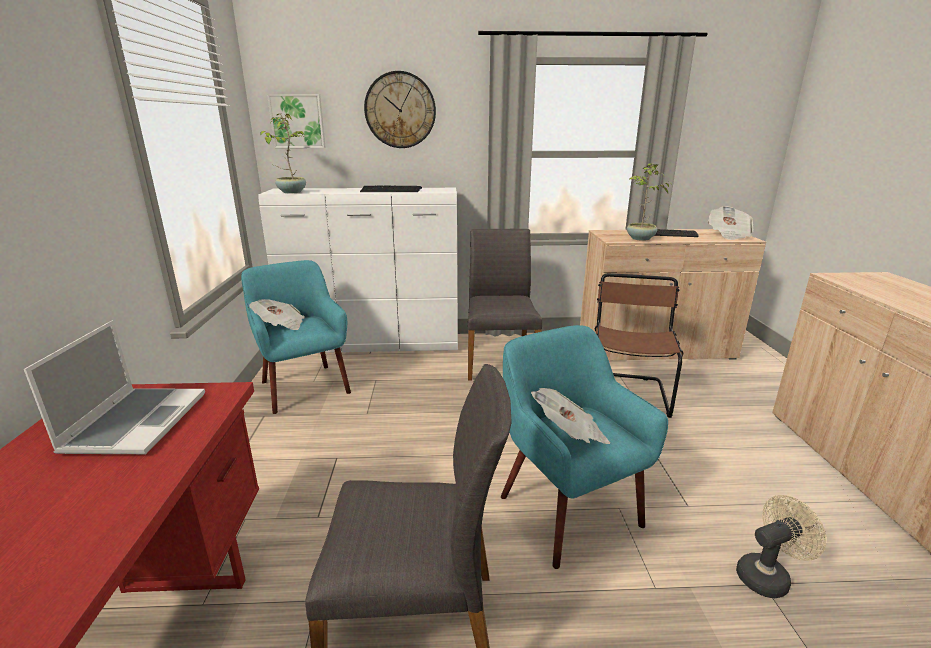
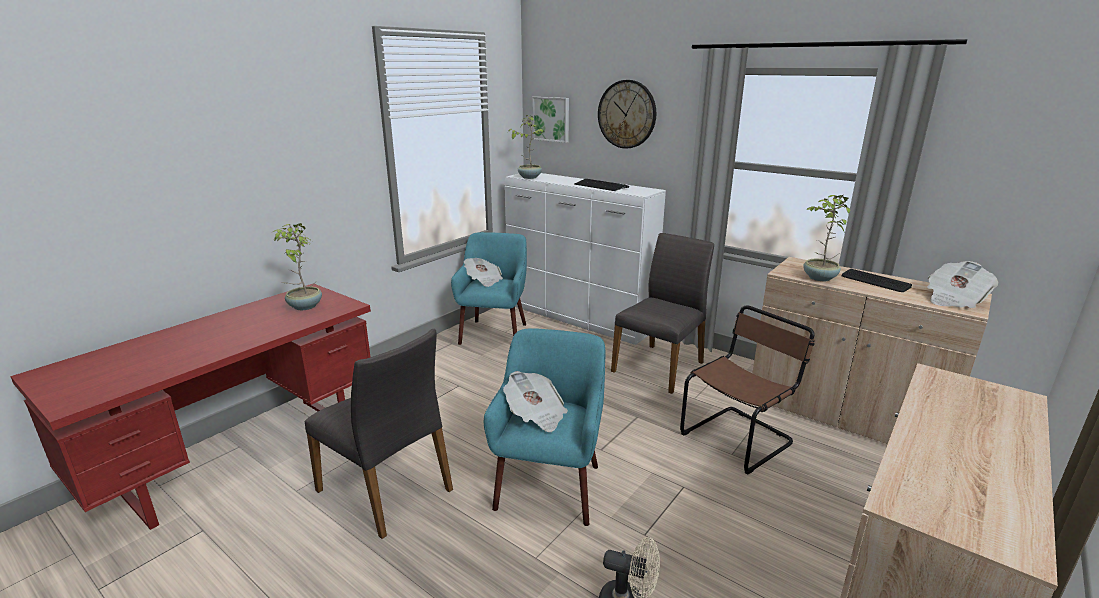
camera: 40 degrees right, 0 degrees up
(136, 421) = (304, 307): laptop -> potted plant

